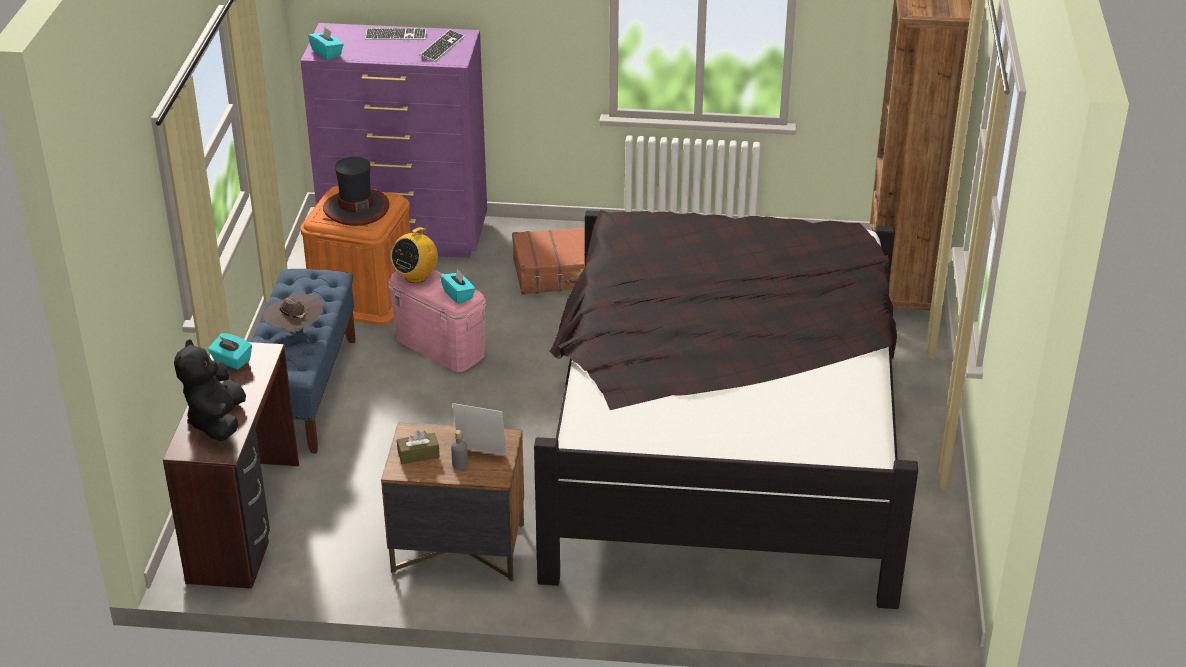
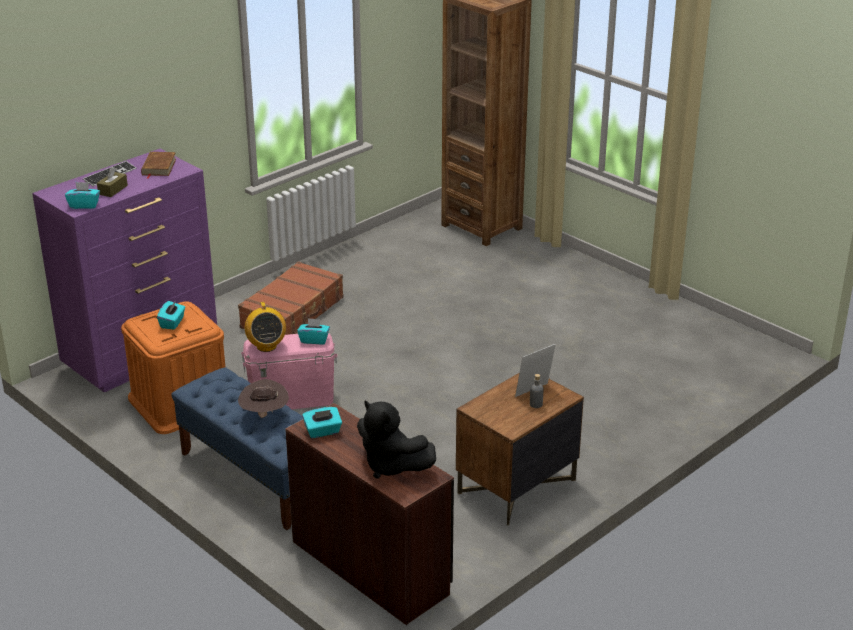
camera: 50 degrees left, 5 degrees down
(356, 208) = (172, 323): hat -> turquoise tissue box
(418, 454) = (504, 415): brown tissue box -> brown tissue box (113, 190)
(442, 47) = (158, 167): keyboard -> brown book
(723, 440) = (537, 344): black bed -> none

